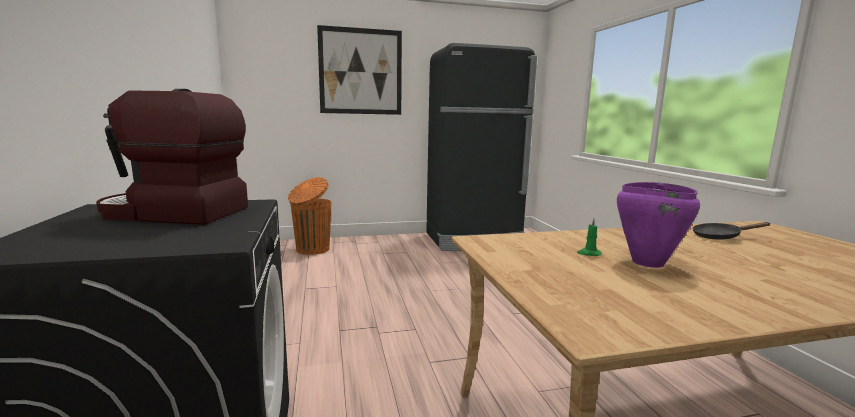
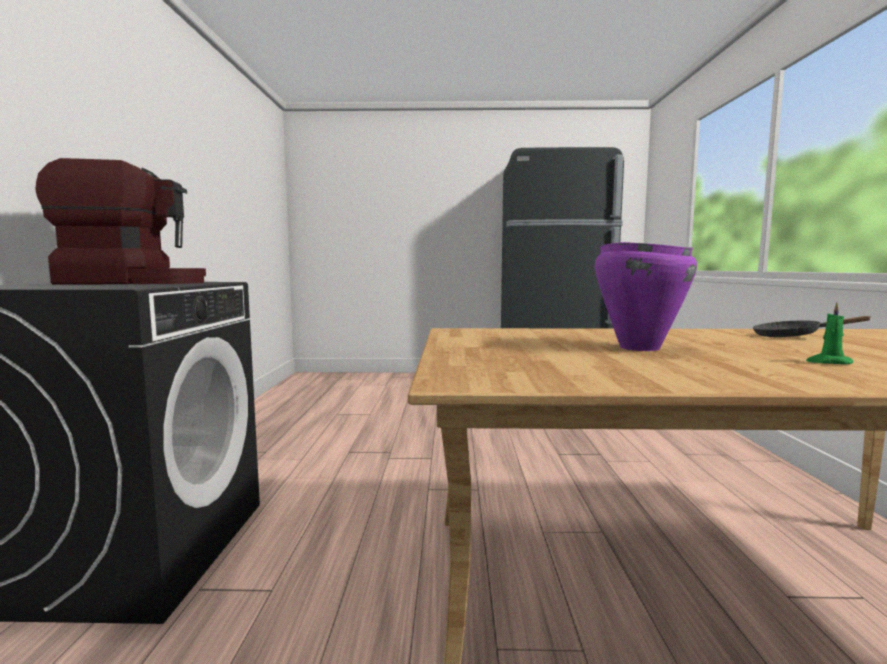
camera: 15 degrees right, 5 degrees down
(174, 213) = (135, 283): coffee machine -> coffee machine turned 150 degrees clockwise
(312, 249) = (365, 382): orange trash can -> none
(361, 72) = (426, 190): picture -> none
(588, 253) = (572, 340): green candle -> green candle (828, 362)

